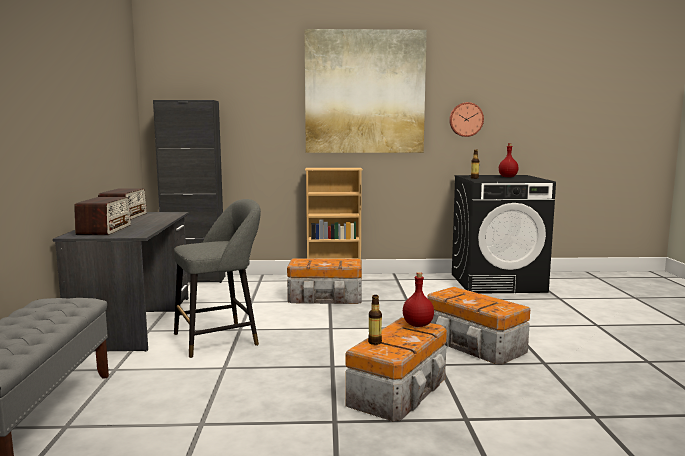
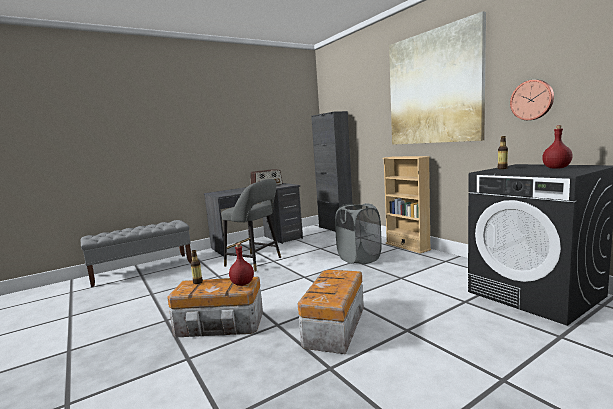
camera: 60 degrees right, 0 degrees up
(104, 230) = (230, 191): radio -> none
(326, 298) = (359, 258): storage box -> grey laundry basket

